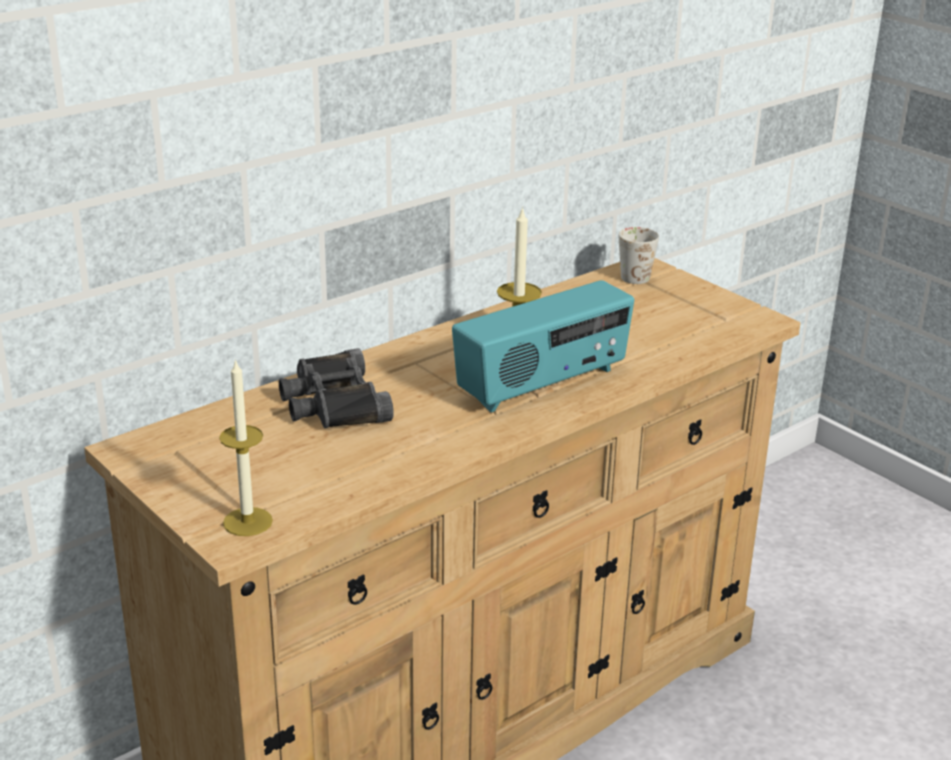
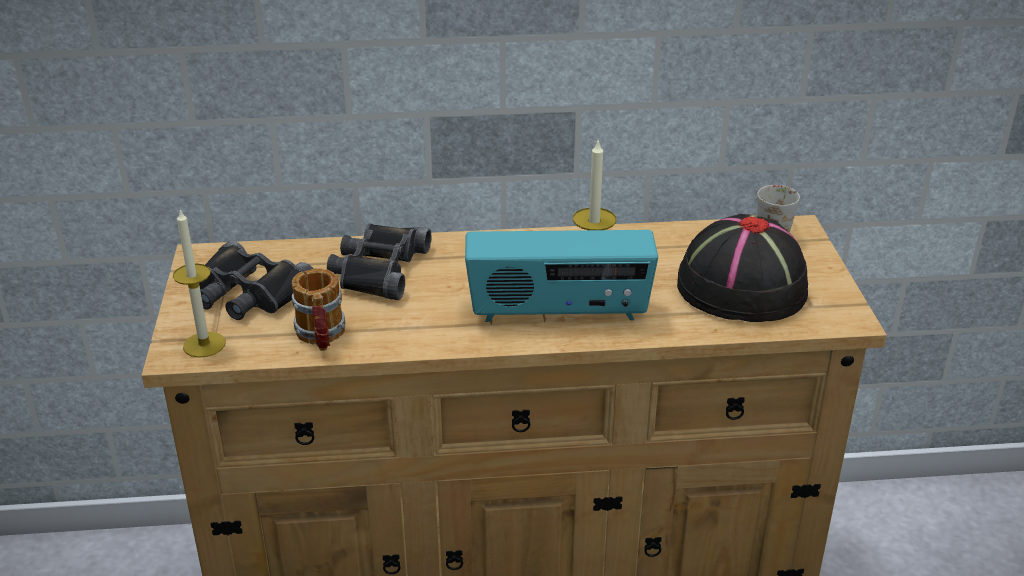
camera: 35 degrees right, 5 degrees up
(229, 463) = (248, 293): none -> black binoculars
(357, 475) = (321, 337): none -> mug
(659, 321) = (740, 287): none -> black hat

